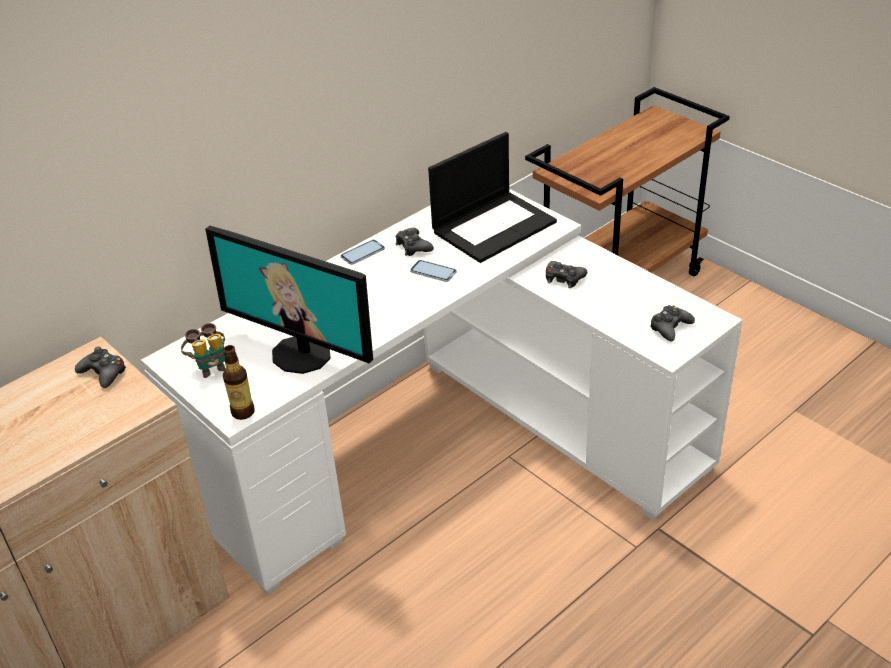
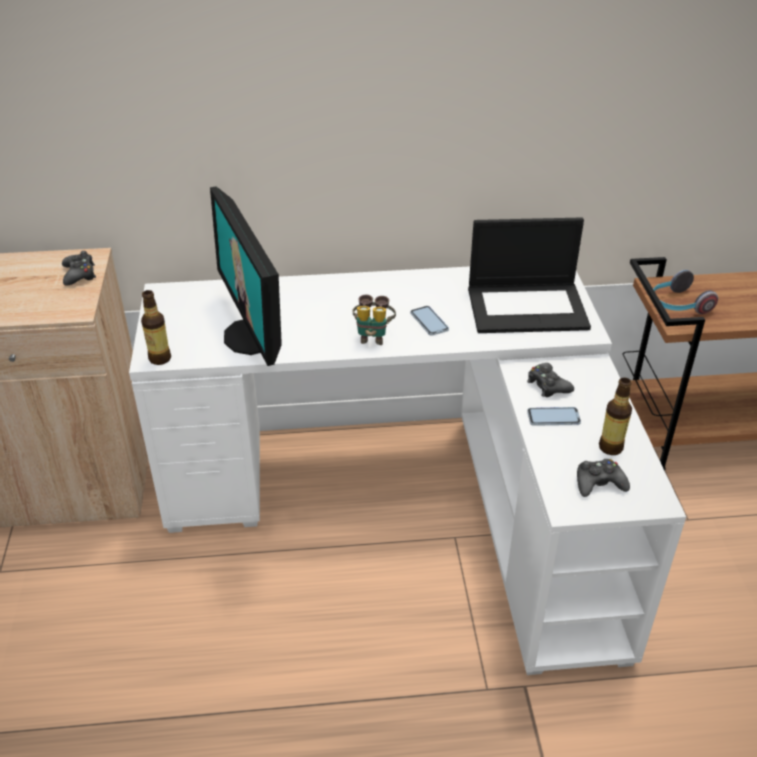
camera: 35 degrees right, 0 degrees up
(210, 366) = (180, 312): binoculars -> binoculars (373, 336)
(362, 253) = (391, 279): phone -> phone (553, 417)
(413, 247) = (438, 293): black game controller -> none
(584, 178) = (677, 305): none -> headphones
(651, 300) = (610, 447): none -> bottle

